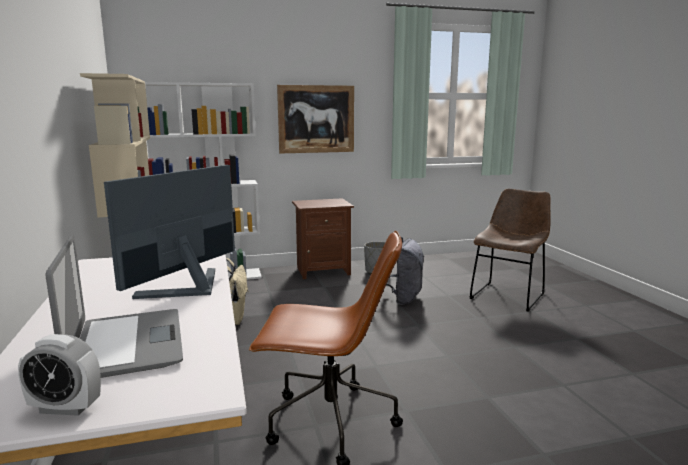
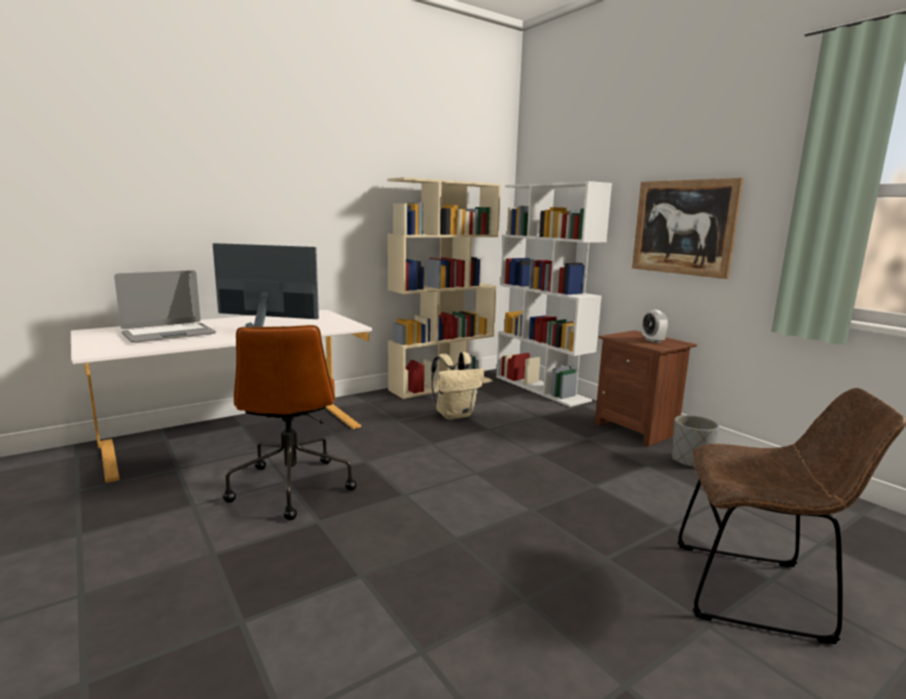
camera: 70 degrees right, 0 degrees up
(65, 408) = (95, 337): alarm clock -> alarm clock (653, 340)
(400, 299) = (606, 488): grey backpack -> none

